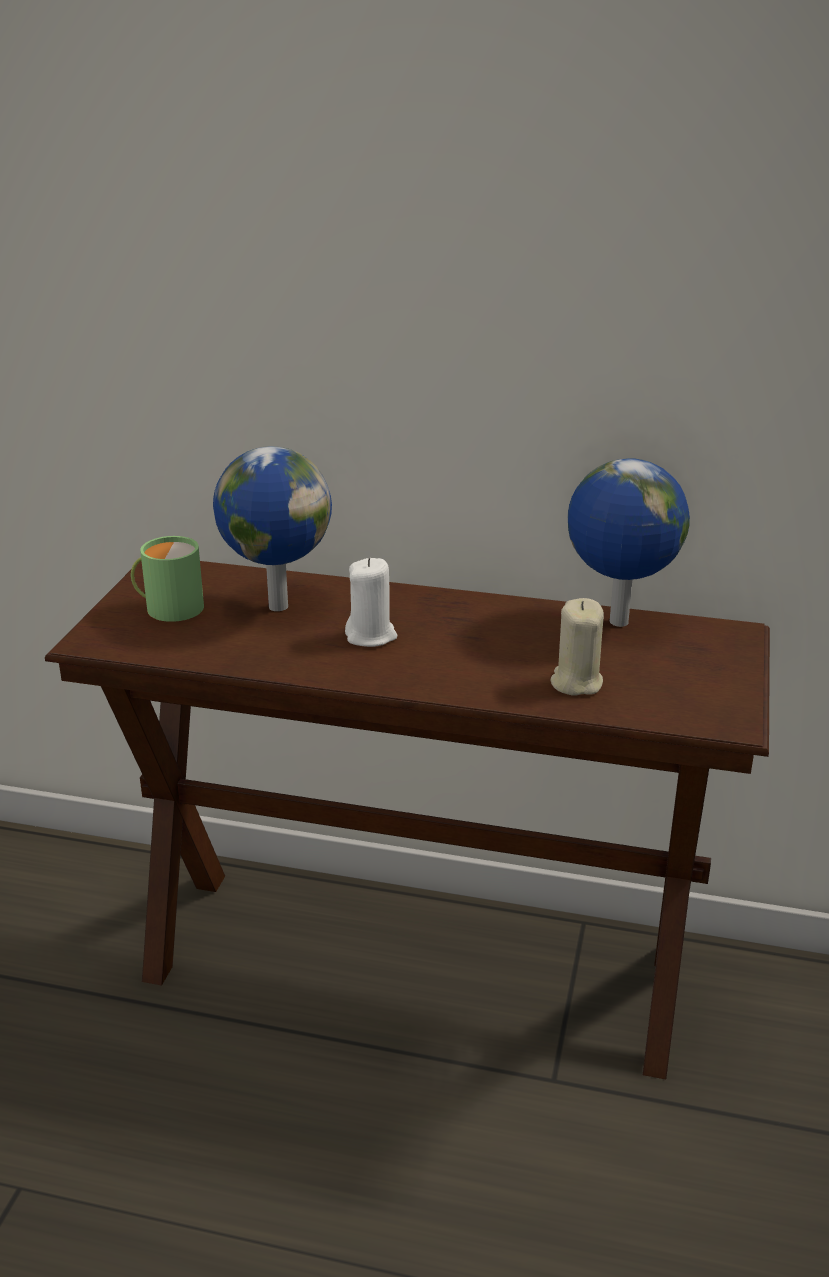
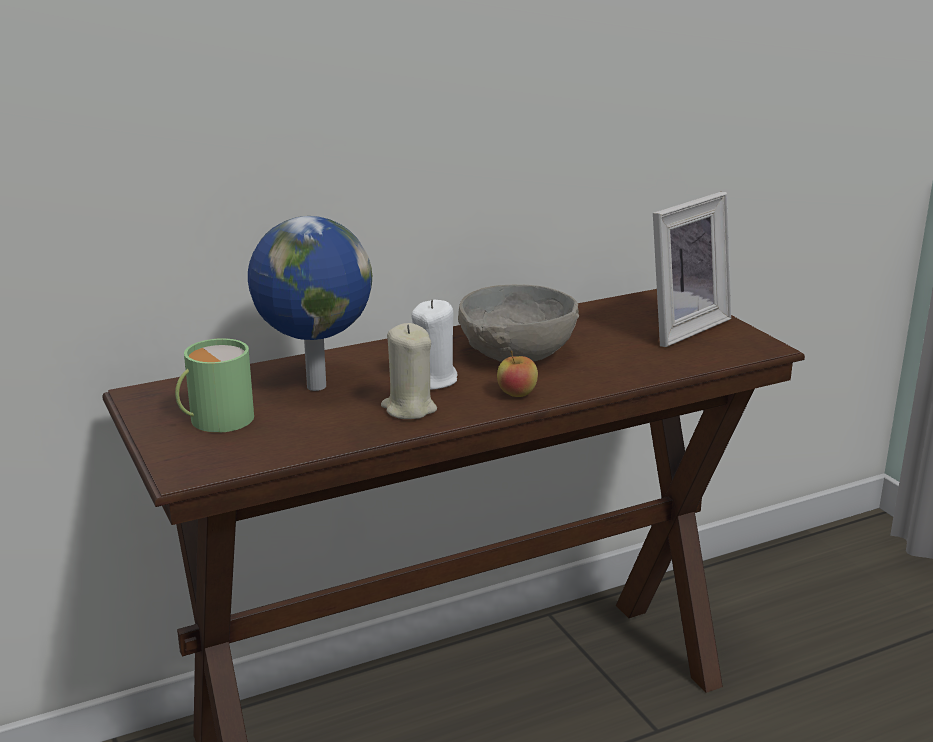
camera: 40 degrees left, 5 degrees down
(413, 676) = (517, 394): none -> apple
(481, 637) = (515, 352): none -> grey bowl
(576, 682) = (631, 357): beige candle -> beige candle (409, 408)
(617, 623) = (589, 313): globe -> none
(681, 670) = (680, 327): none -> picture frame

